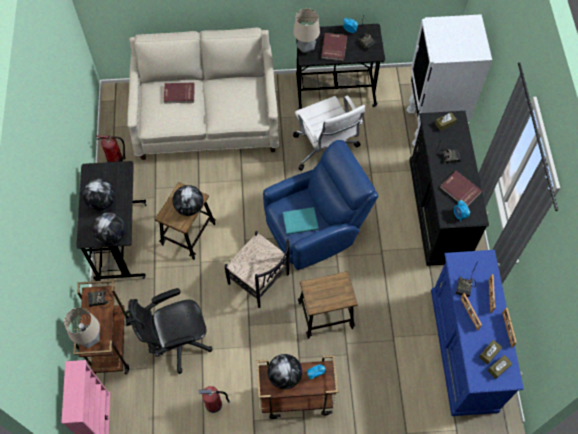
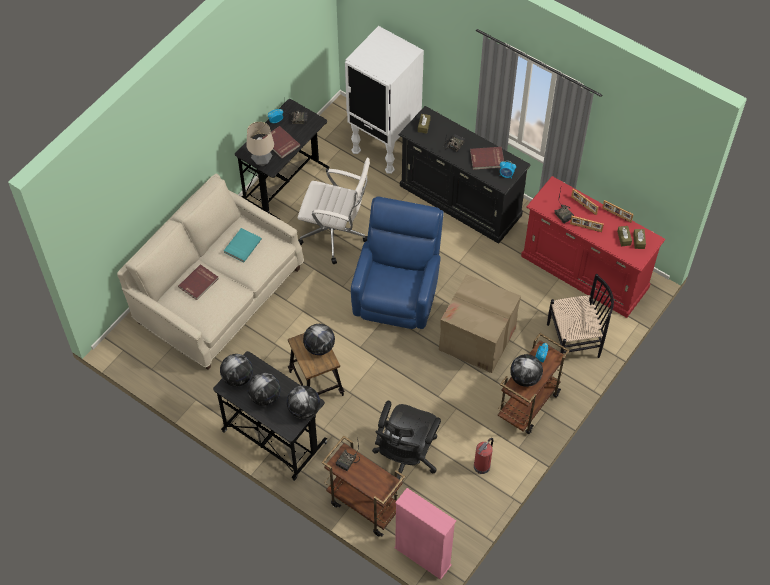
camera: 50 degrees left, 5 degrees down
(90, 339) = (377, 488): table lamp -> none
(103, 172) = (237, 378): none -> globe
(116, 159) = (187, 389): fire extinguisher -> none
(260, 281) = (407, 361): black chair -> black chair (576, 340)
(300, 221) = (398, 286): turquoise book -> turquoise book (242, 245)
(325, 315) = (478, 339): stool -> cardboard box
(463, 350) = (585, 272): blue cabinet -> red cabinet

